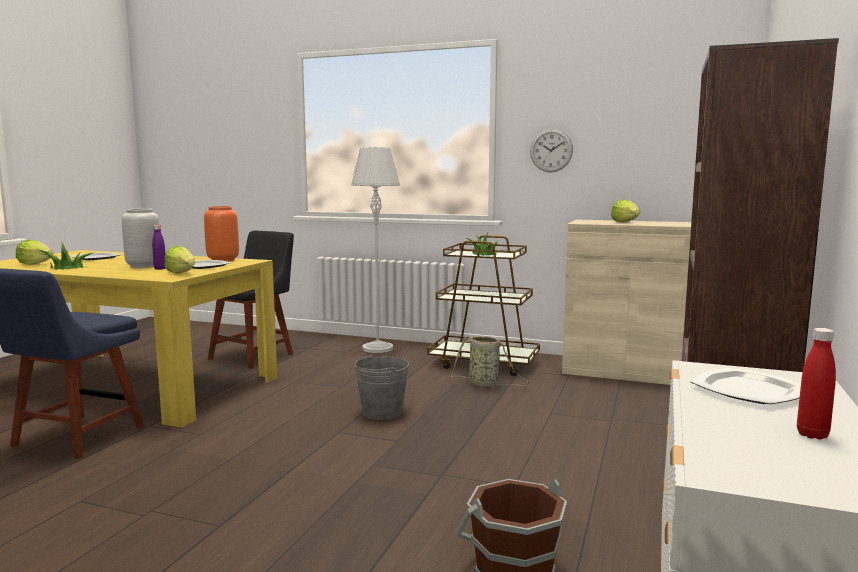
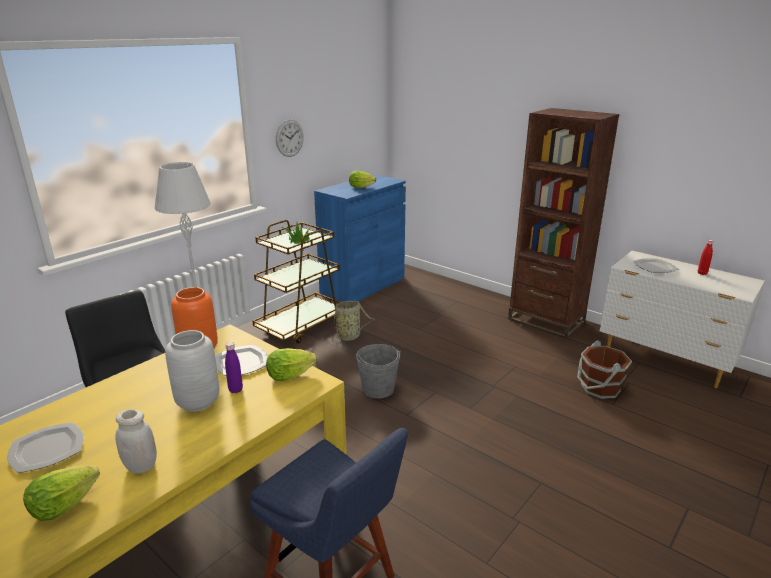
camera: 70 degrees left, 15 degrees up
(67, 267) = (141, 466): potted plant -> white jar
(626, 371) = (363, 285): beige cabinet -> blue cabinet

